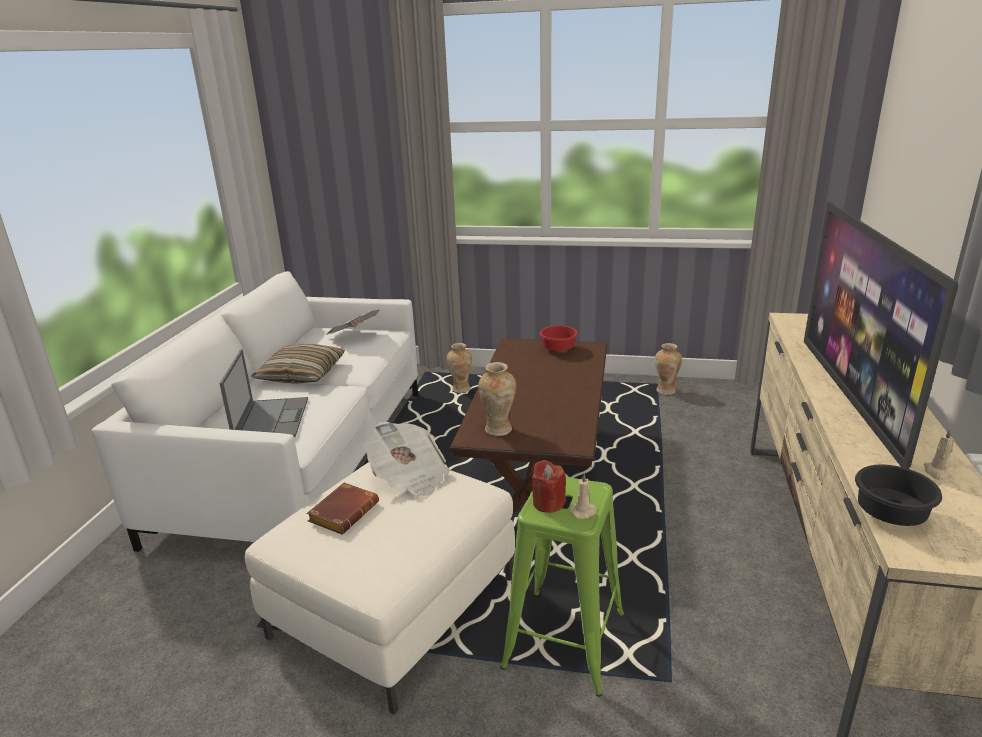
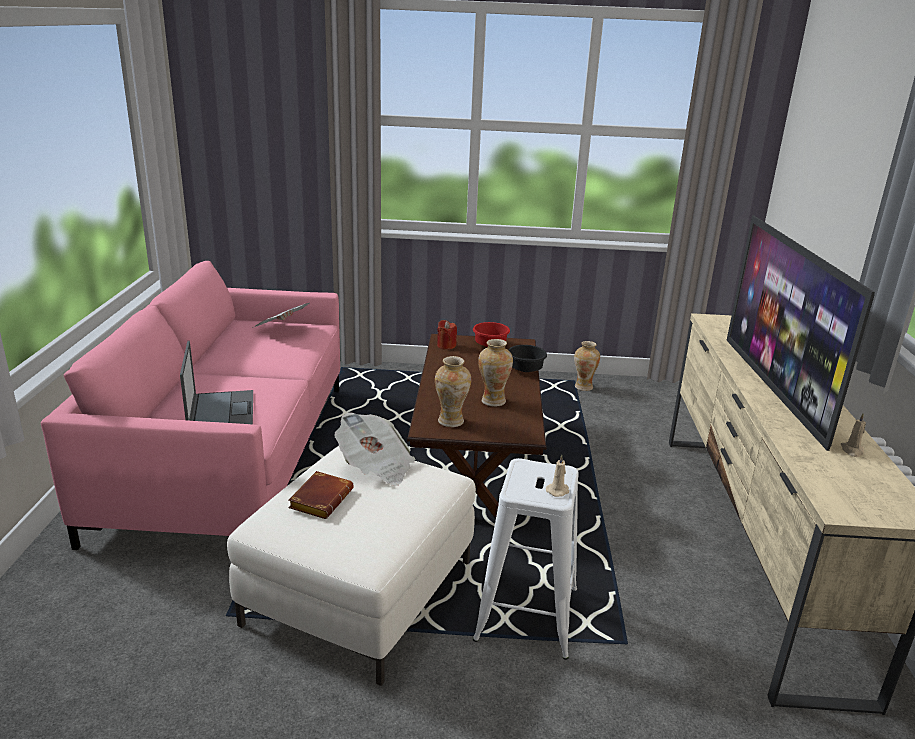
camera: 10 degrees left, 0 degrees up
(301, 460) = (231, 456): white sofa -> pink sofa
(302, 374) = (237, 367): pillow -> none
(461, 389) = (382, 385): vase -> vase (493, 401)
(548, 503) = (524, 484): red candle -> red candle (446, 346)
(565, 639) = (527, 613): green stool -> white stool
(887, 515) = (818, 484): black bowl -> black bowl (524, 369)

